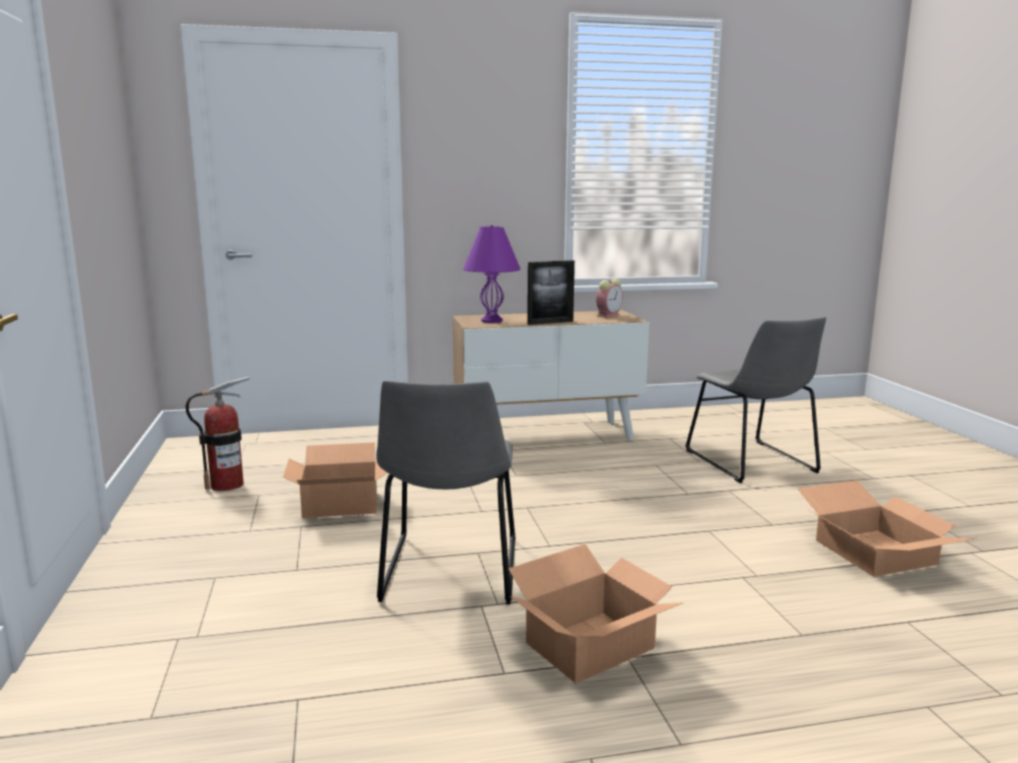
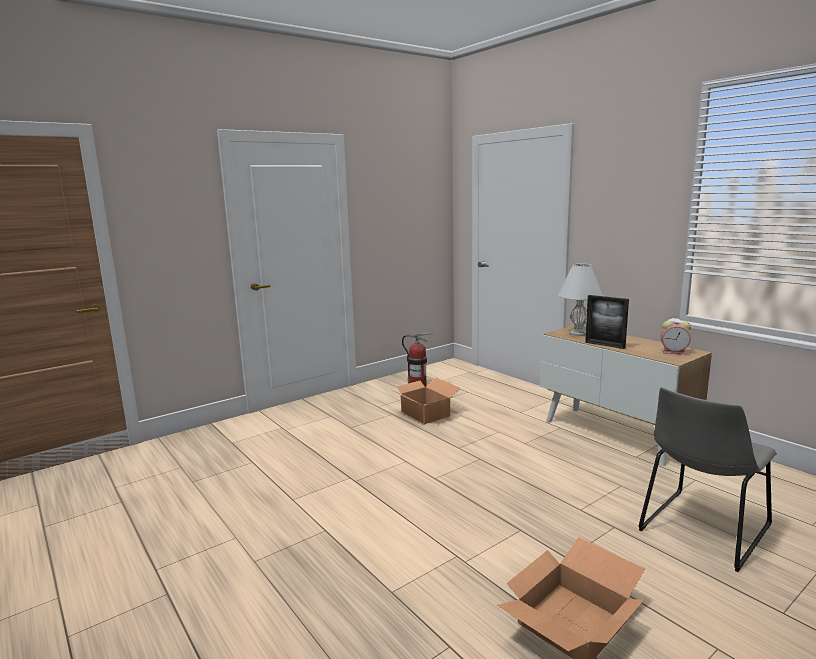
camera: 65 degrees right, 0 degrees up
(450, 572) = (377, 460): grey chair -> none
(491, 321) = (578, 333): purple table lamp -> white table lamp
(588, 645) = (330, 516): cardboard box -> none

